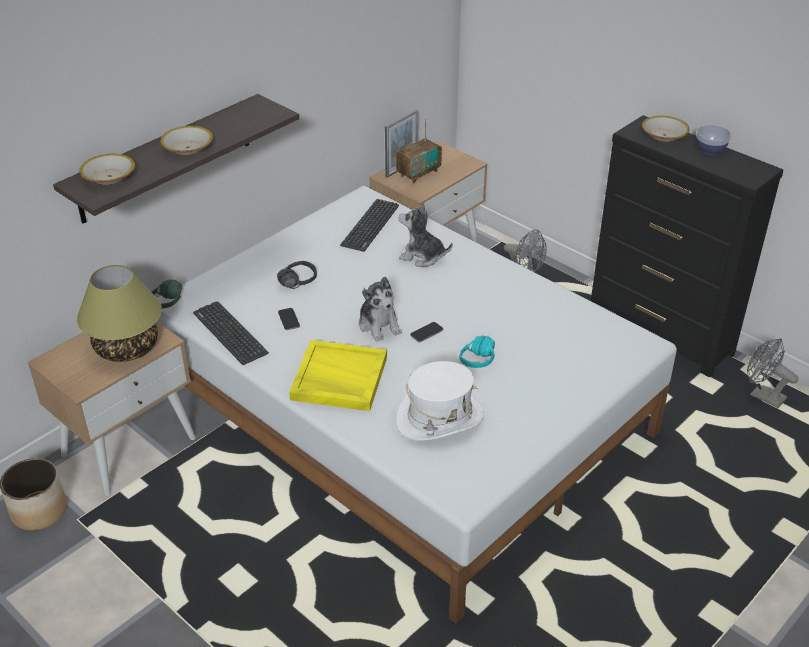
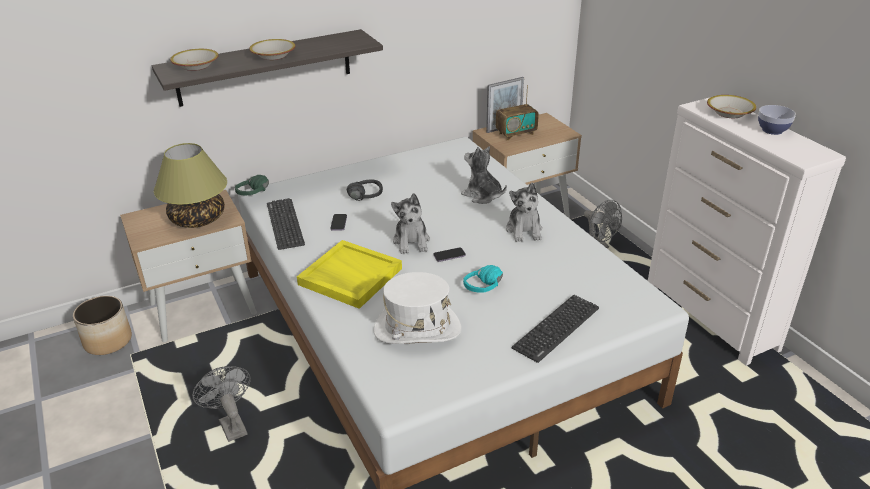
camera: 20 degrees right, 5 degrees down
(370, 225) = (452, 165): keyboard -> keyboard (556, 328)
(485, 288) = (524, 230): none -> plush toy
(660, 335) = (710, 317): black dresser -> white dresser
(762, 395) = (797, 395): grey fan -> grey fan (231, 424)

